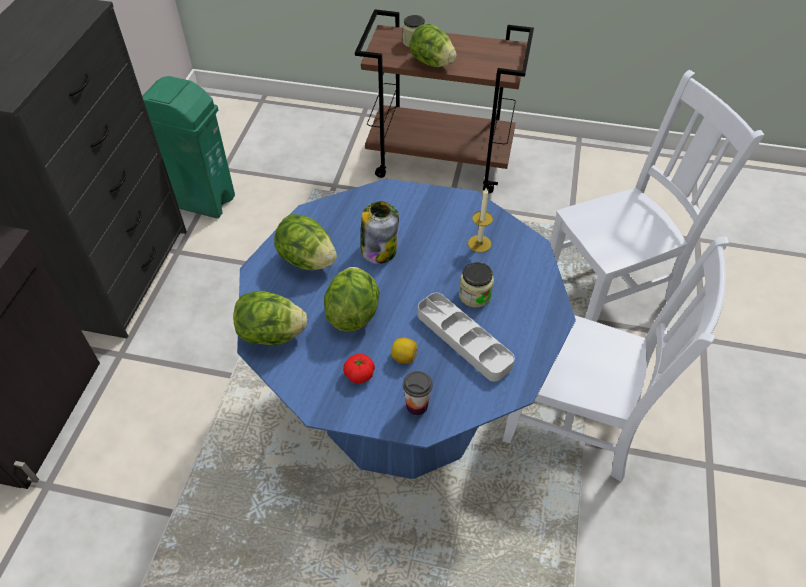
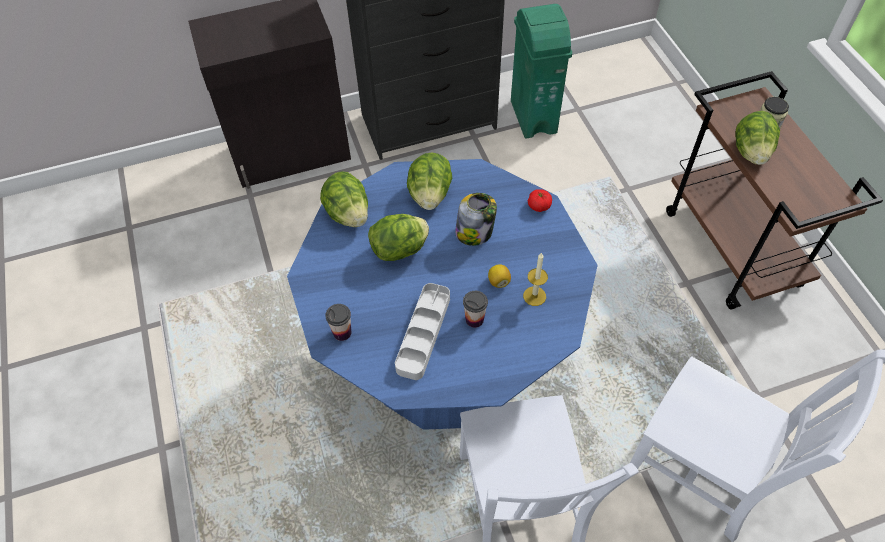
camera: 60 degrees right, 5 degrees up
(359, 374) = (347, 283): tomato -> tomato (539, 206)
(404, 357) = (380, 302): lemon -> lemon (498, 281)
(475, 295) = (474, 319): jar -> cup

